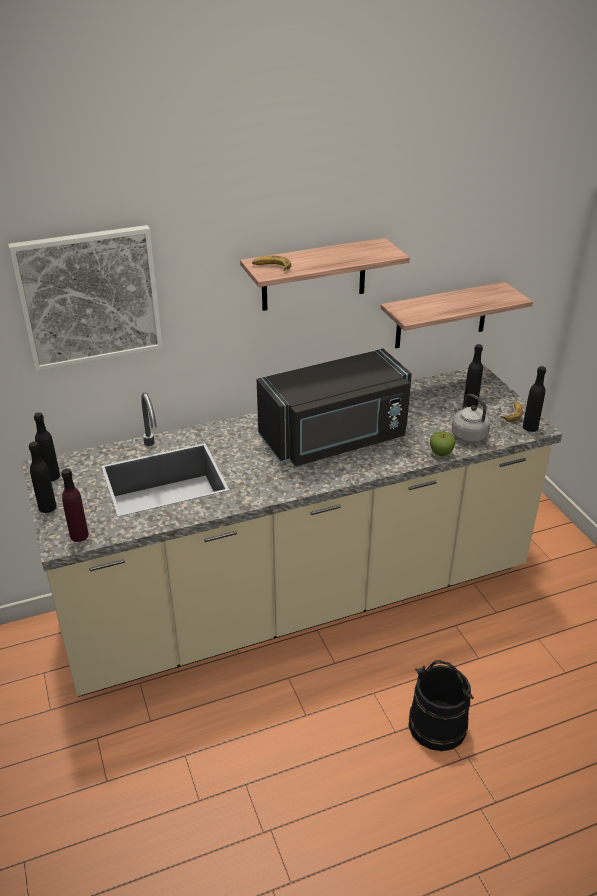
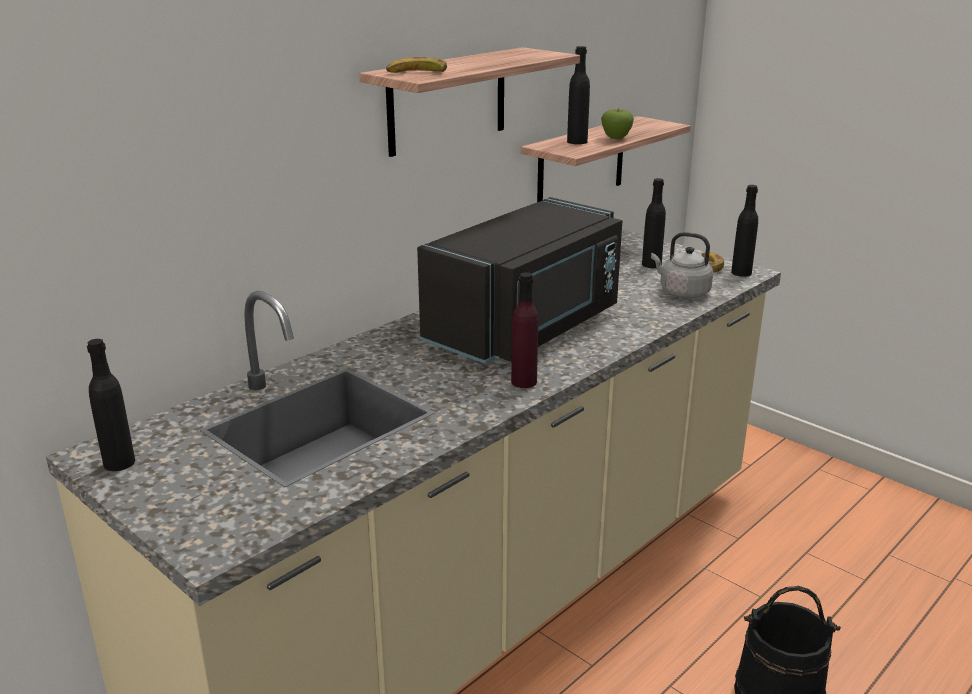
camera: 25 degrees left, 10 degrees down
(47, 507) = (145, 505): black bottle -> black bottle (577, 141)
(79, 535) = (237, 529): purple bottle -> purple bottle (524, 382)
(89, 297) = (149, 134): picture -> none
(441, 453) = (672, 315): apple -> apple (616, 138)

